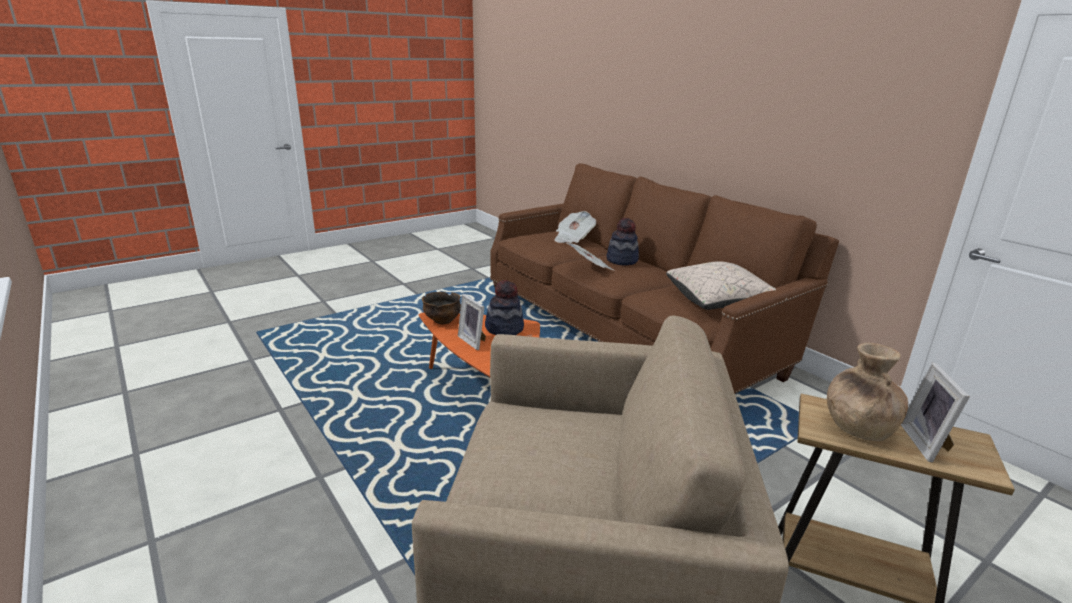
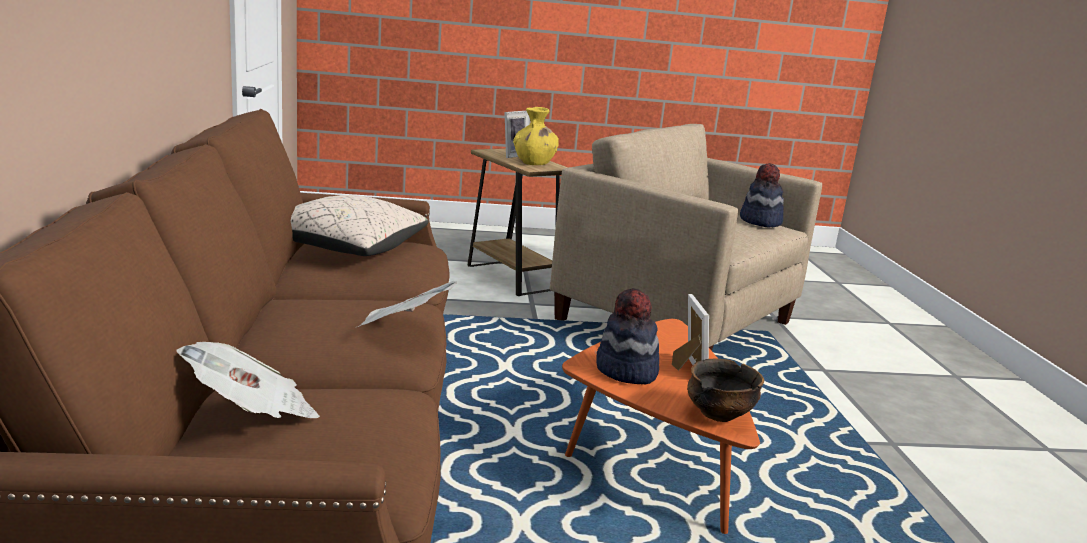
camera: 150 degrees left, 5 degrees down
(622, 260) = (305, 325): hat -> hat (760, 222)
(857, 427) = (534, 163): brown vase -> yellow vase

